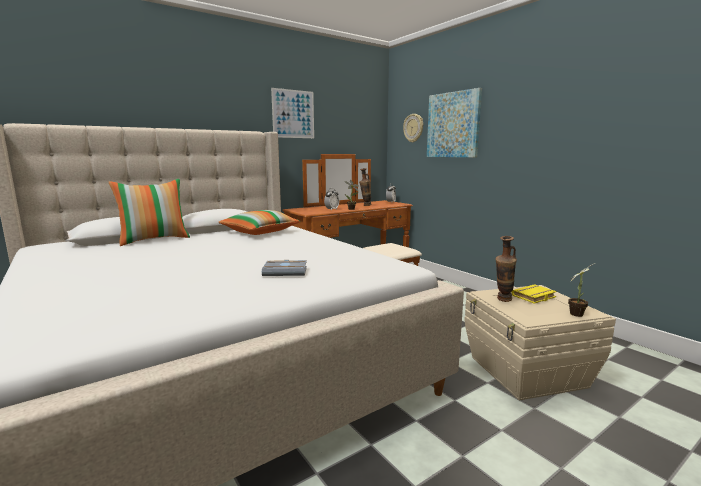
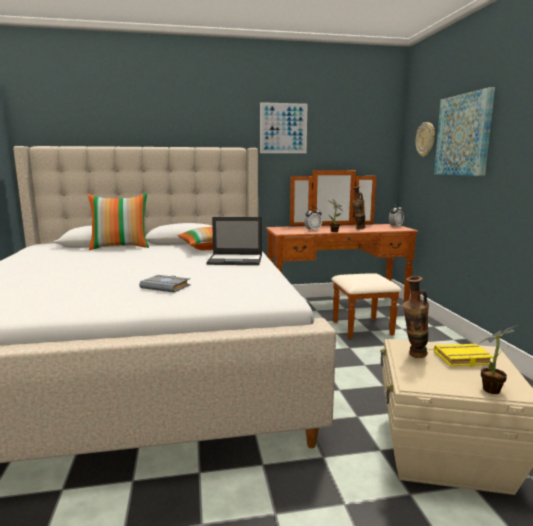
camera: 25 degrees right, 0 degrees up
(305, 240) = (236, 260): none -> laptop

